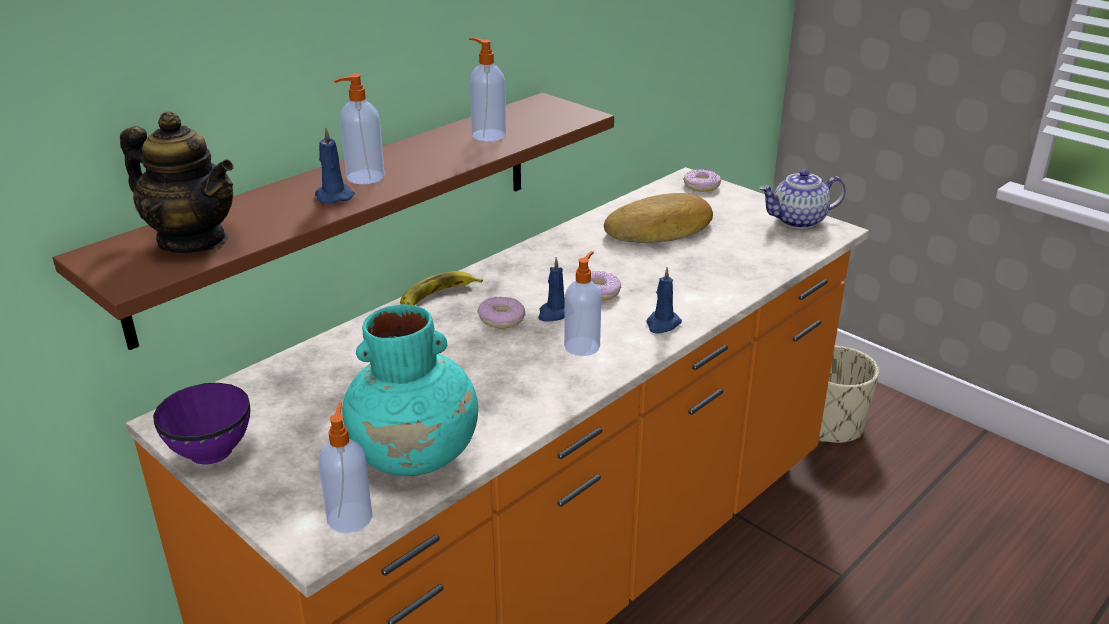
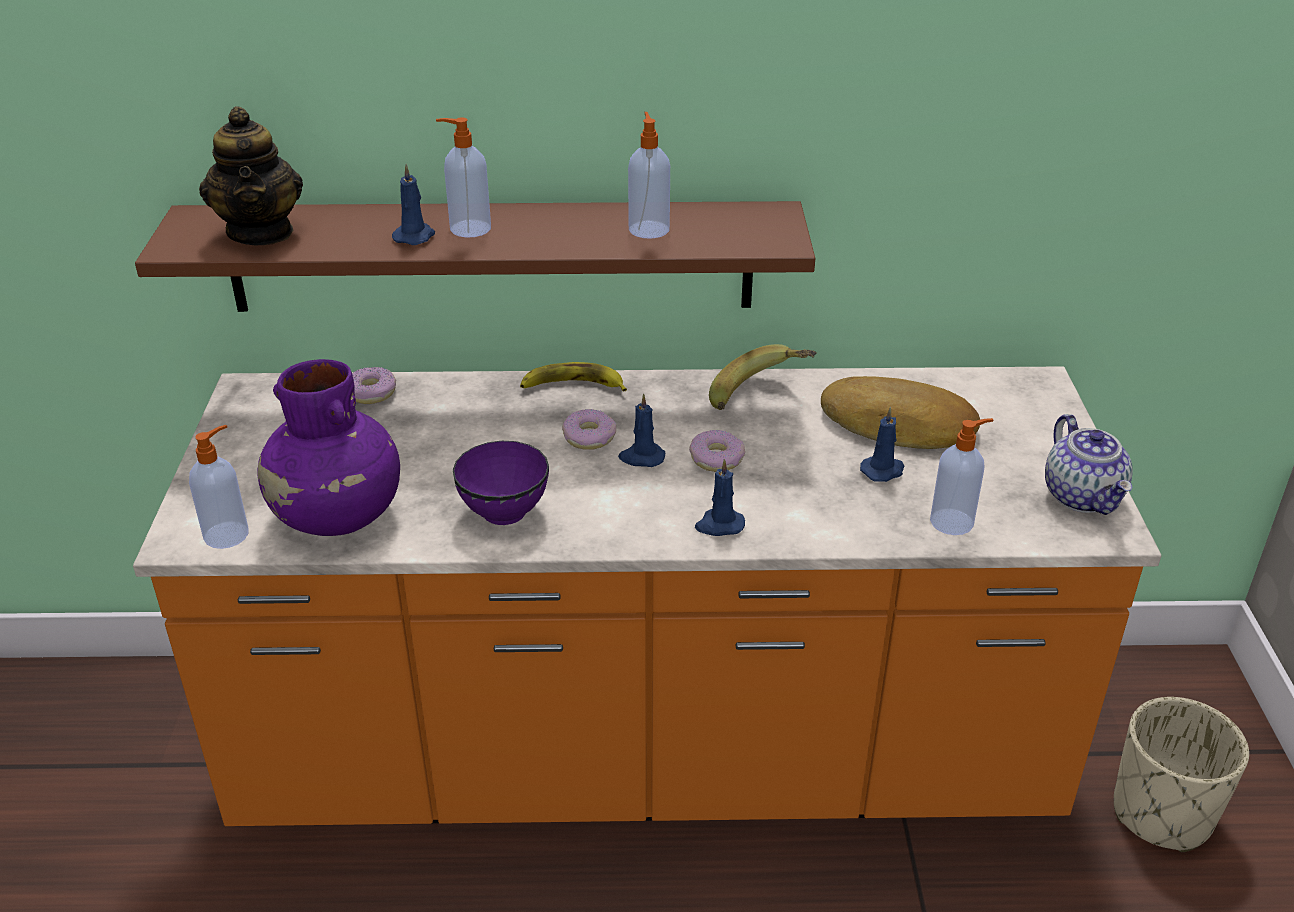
camera: 45 degrees right, 5 degrees up
(211, 450) = (232, 426): purple bowl -> purple bowl (504, 510)
(416, 455) = (337, 516): turquoise vase -> purple vase
(564, 249) = (760, 397): none -> banana
(582, 346) = (611, 503): soap dispenser -> soap dispenser (953, 521)
(693, 254) = (883, 470): none -> blue candle
(701, 186) = (1039, 398): donut -> donut (371, 393)
(798, 221) = (1083, 497): teapot -> teapot turned 135 degrees counterclockwise

